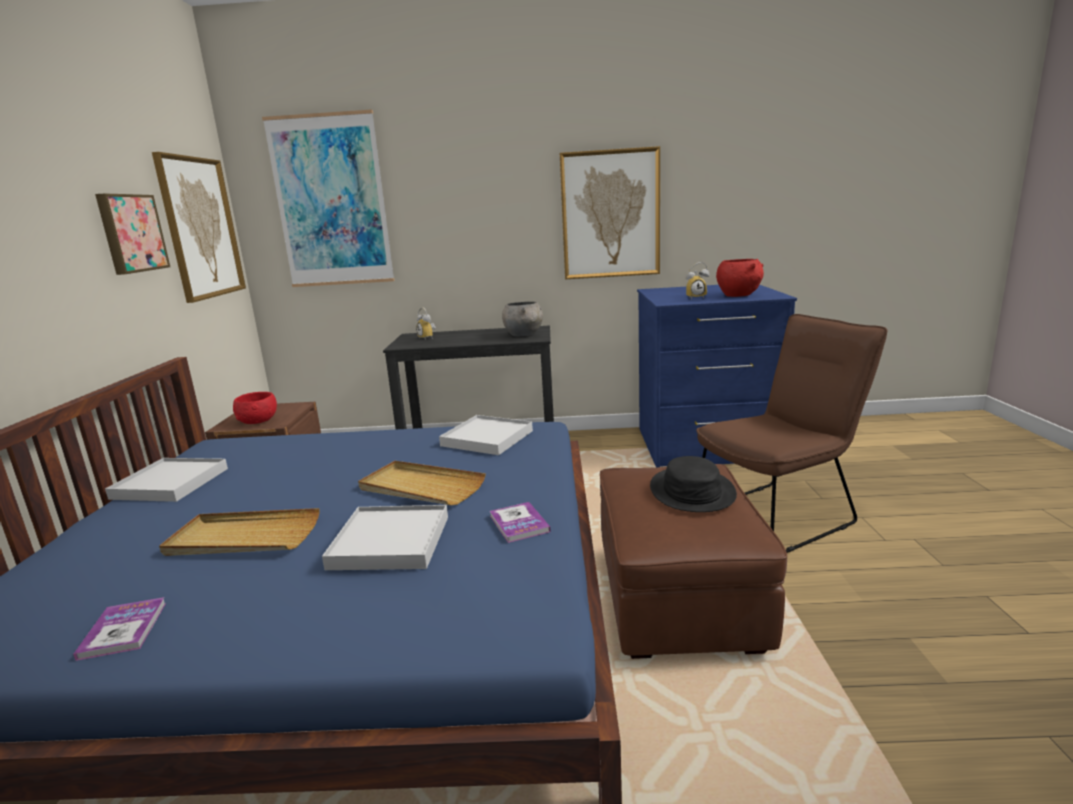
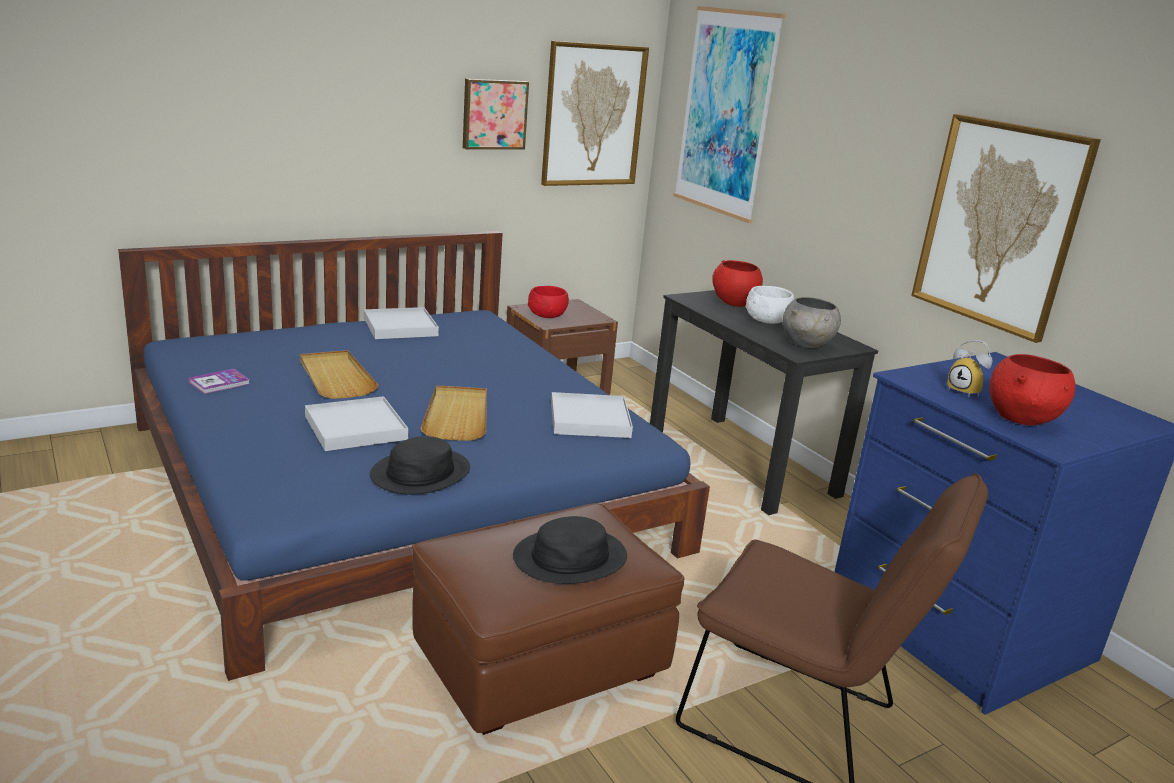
camera: 55 degrees right, 5 degrees up
(428, 338) = (733, 303): alarm clock -> red bowl
(472, 336) = (767, 321): none -> white bowl
(519, 523) = (420, 473): book -> black hat

